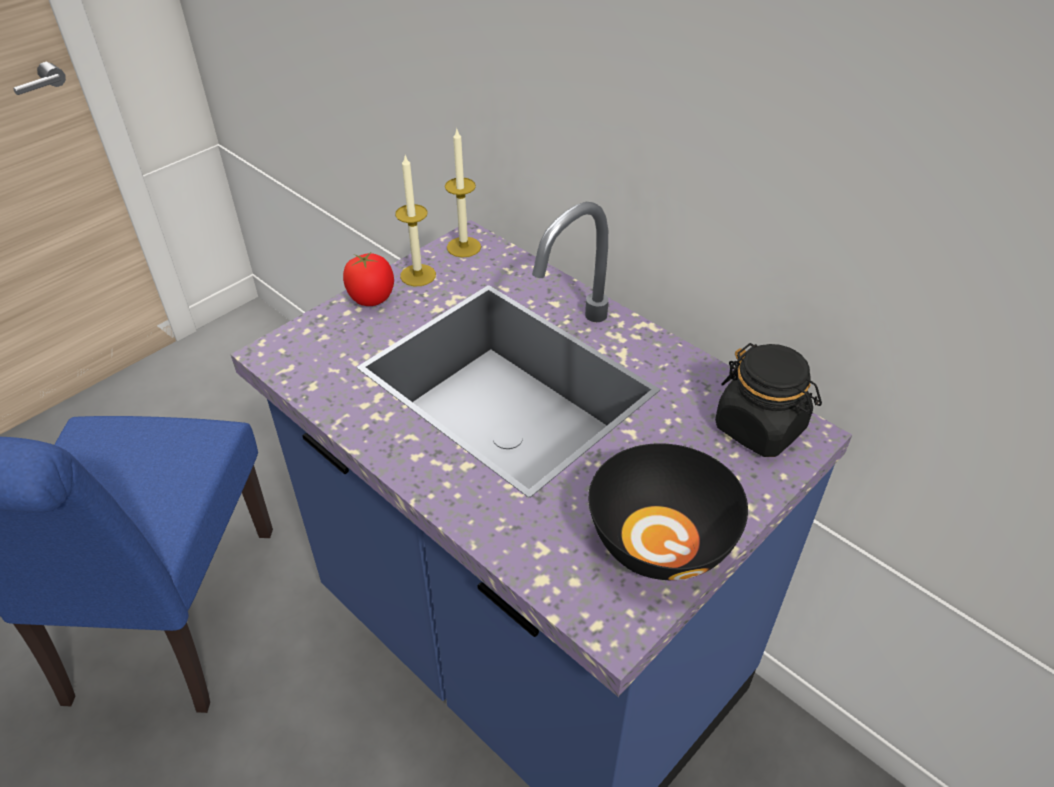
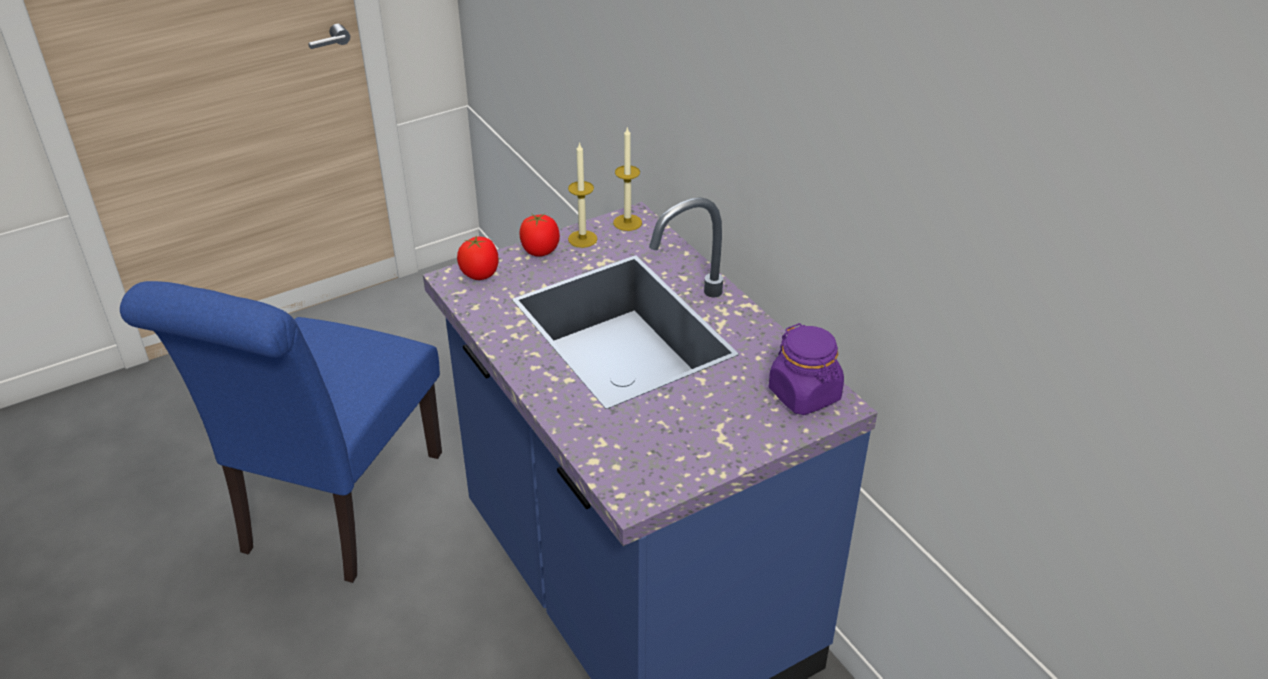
camera: 15 degrees right, 5 degrees down
(306, 341) = (480, 274): none -> tomato
(661, 539) = (691, 452): black bowl -> none
(760, 428) = (804, 394): black jar -> purple jar

